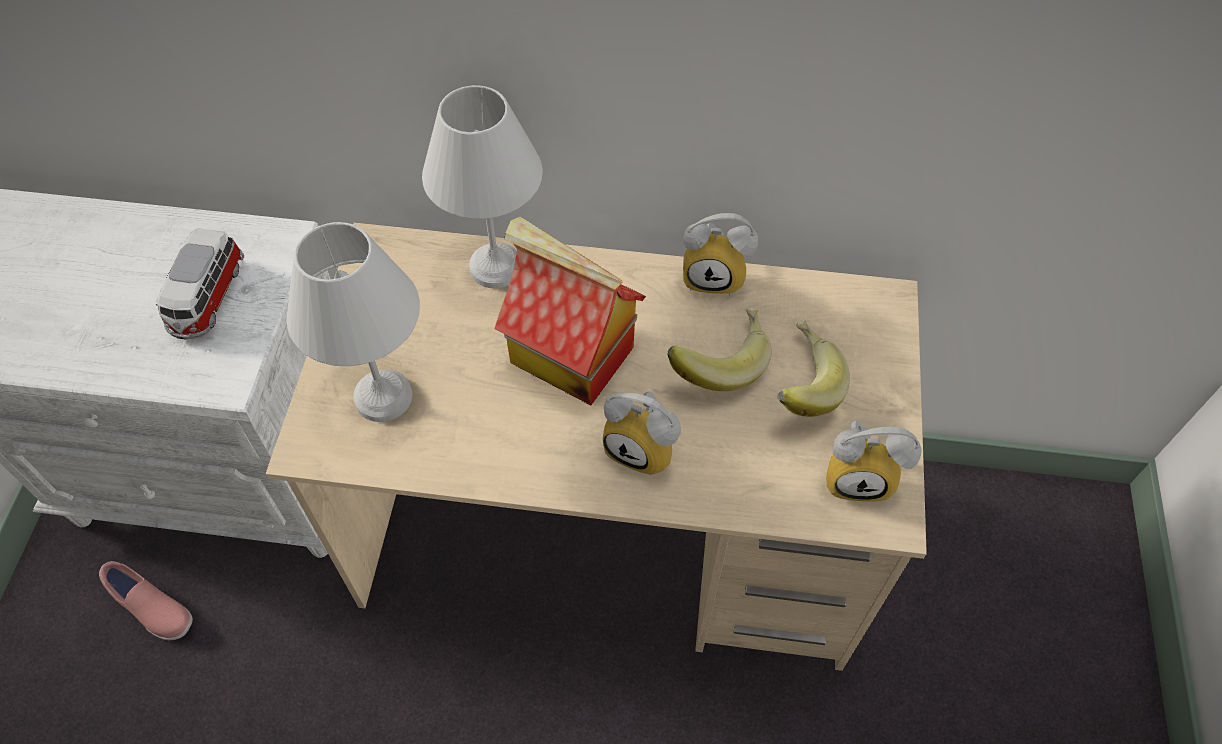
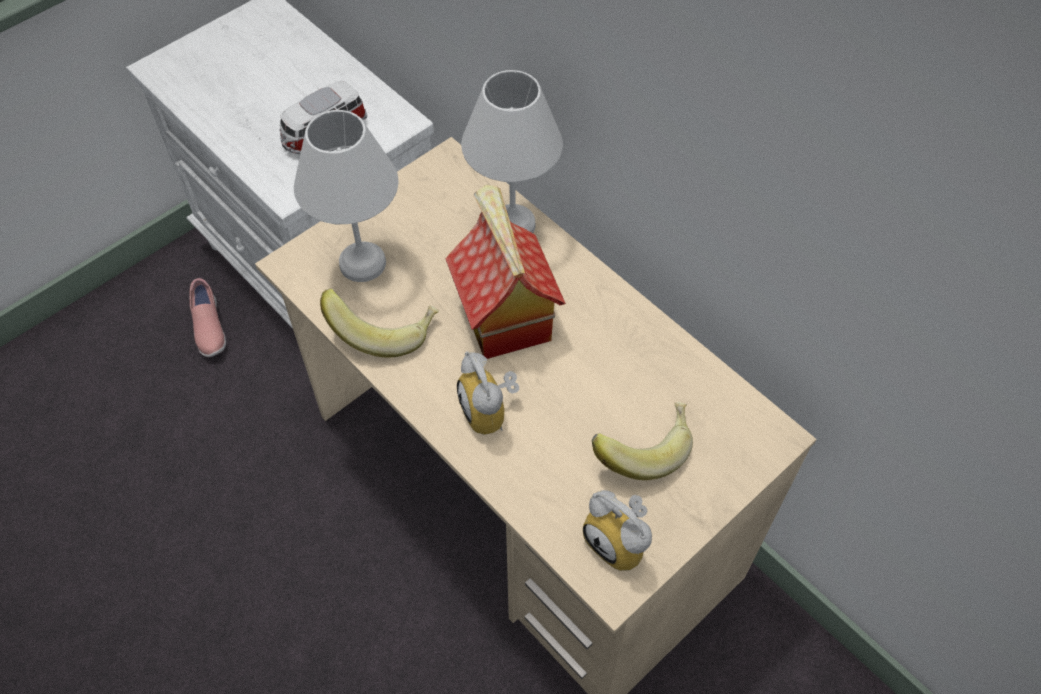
camera: 40 degrees right, 0 degrees up
(715, 275) = (660, 330): alarm clock -> none
(718, 361) = (600, 391): banana -> banana (384, 330)

